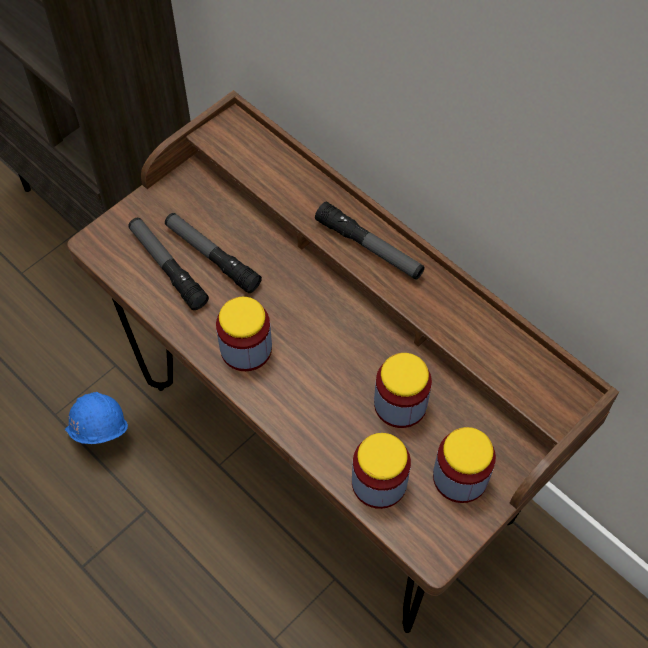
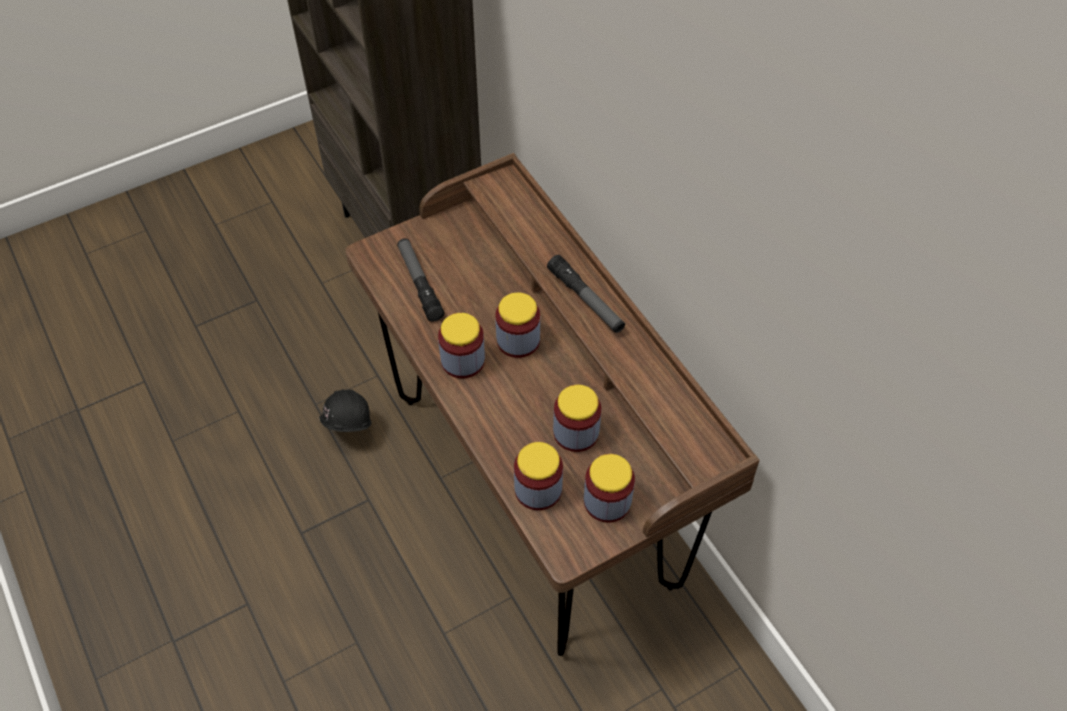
camera: 15 degrees right, 5 degrees down
(99, 437) = (347, 431): blue hard hat -> black hard hat
(212, 256) = (458, 283): flashlight -> none
(301, 310) = (518, 340): none -> jar

